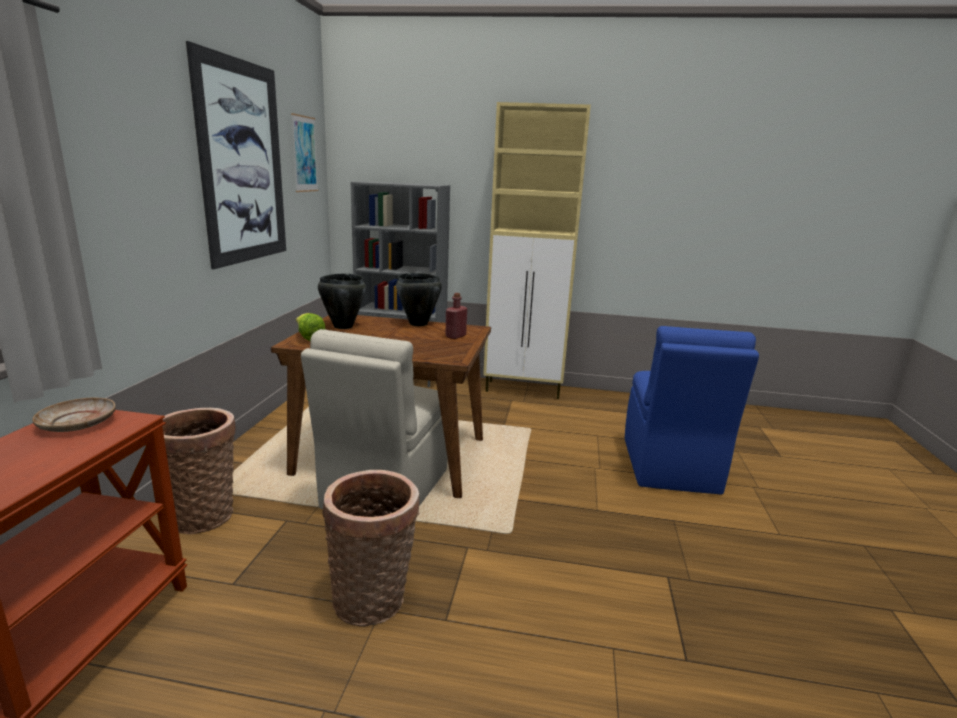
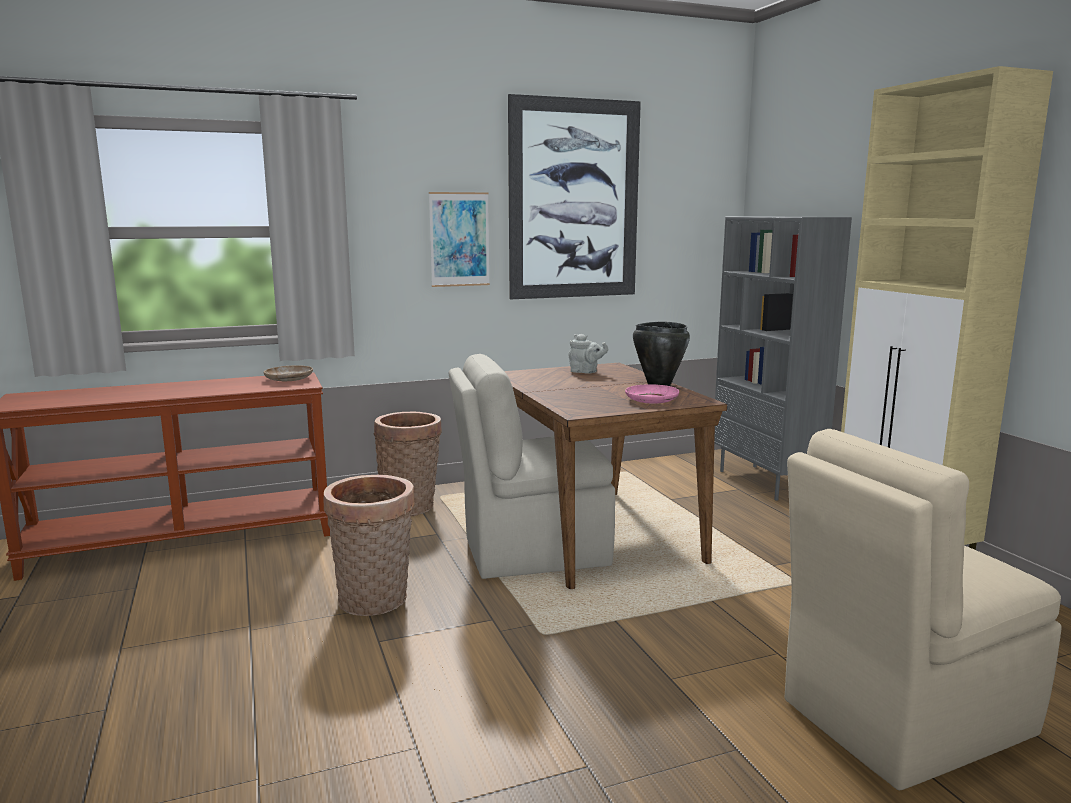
camera: 60 degrees right, 5 degrees down
(304, 154) = (692, 187): picture -> picture (459, 239)
(309, 338) = (531, 373): lettuce -> none
(342, 326) = (585, 372): black cooking pot -> grey teapot
(455, 336) = (652, 400): red bottle -> pink plate
(669, 466) = (901, 718): blue chair -> beige chair

